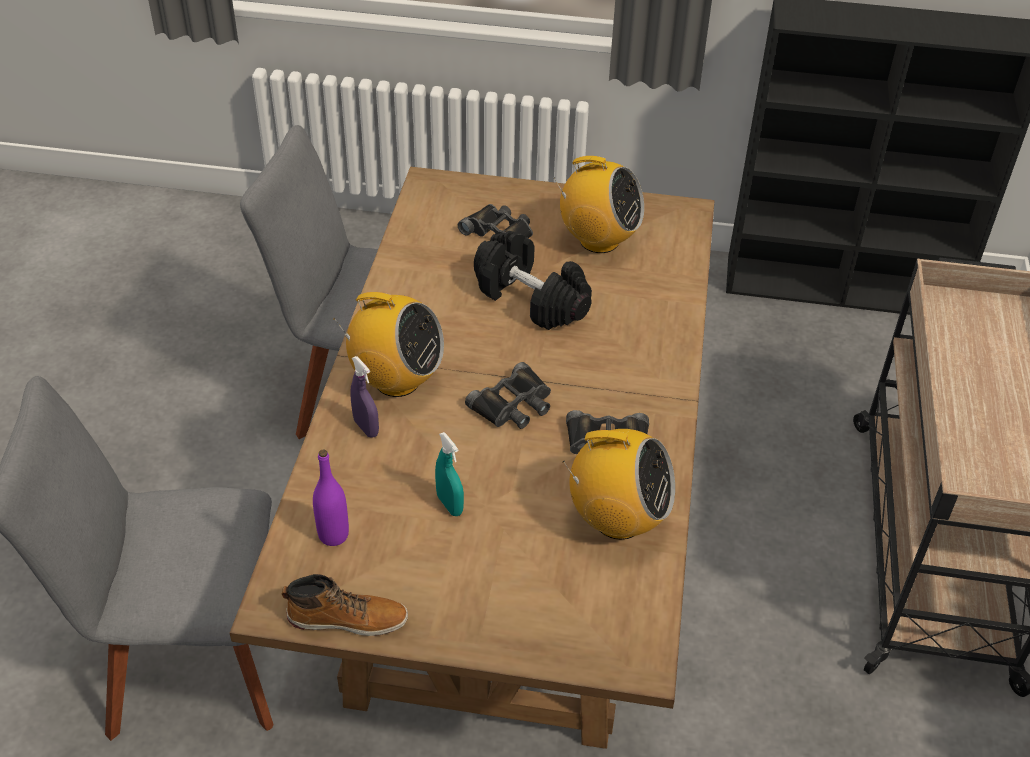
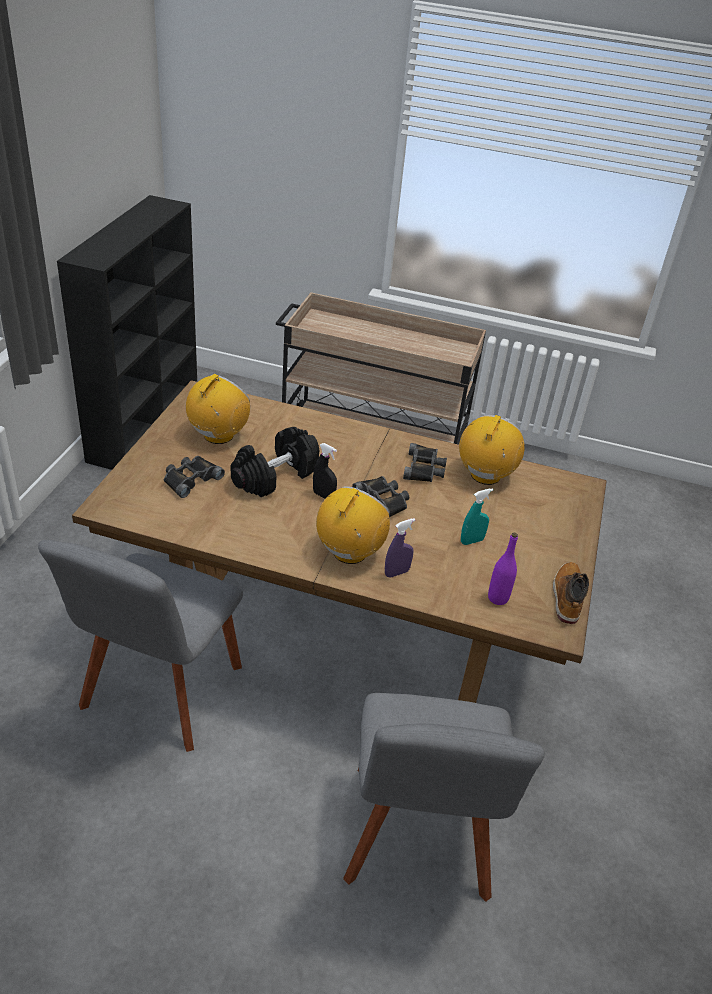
camera: 85 degrees left, 5 degrees down
(505, 347) = (323, 495): none -> black spray bottle

